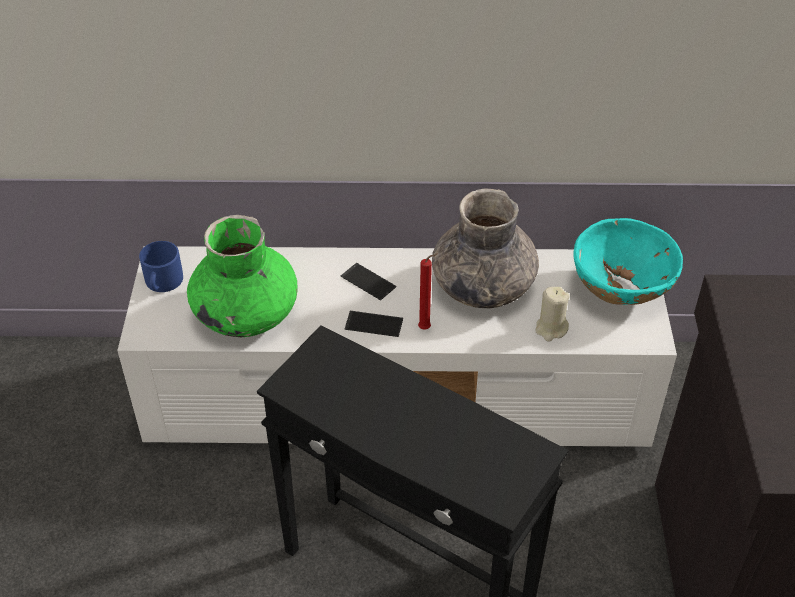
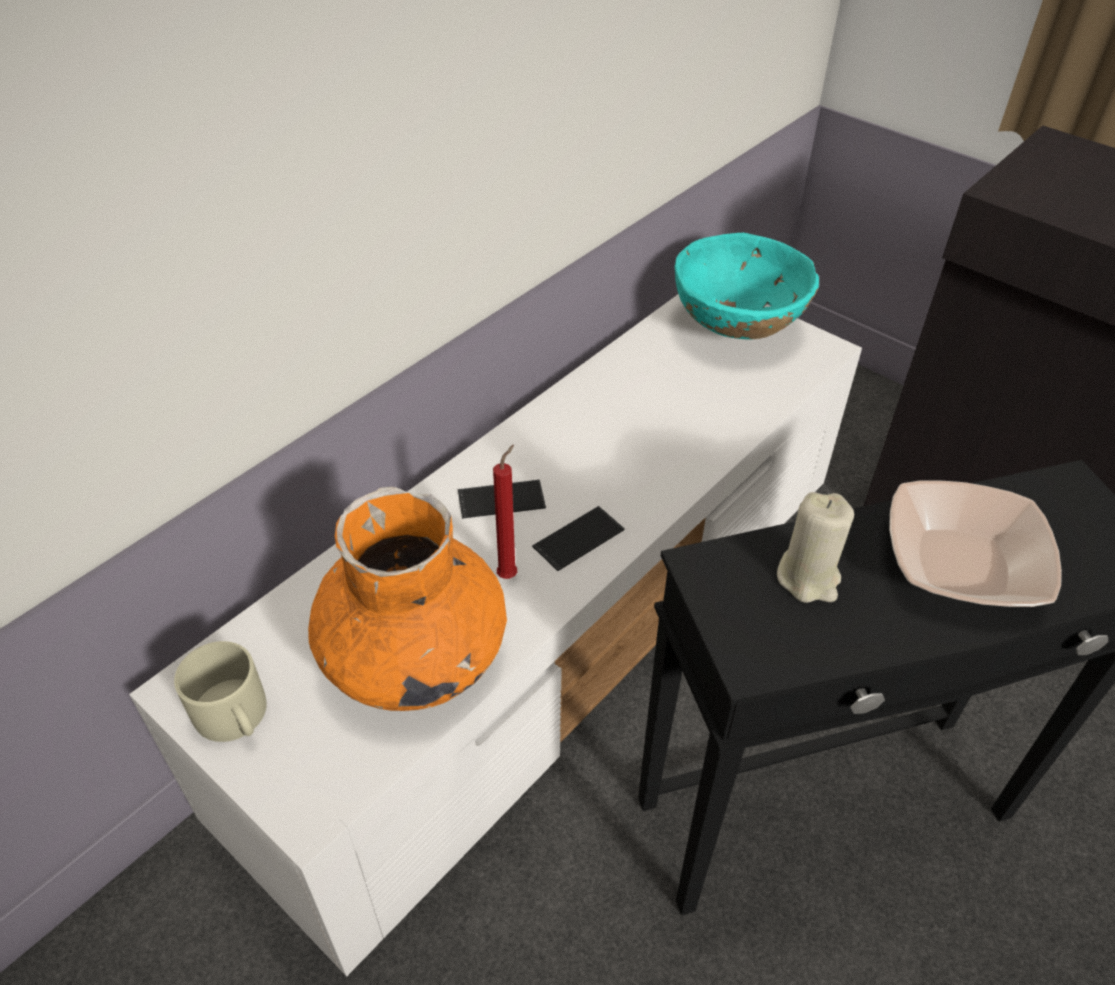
camera: 50 degrees left, 0 degrees up
(162, 282) = (234, 716): blue mug -> beige mug
(245, 313) = (413, 655): green vase -> orange vase
(424, 431) = (962, 564): none -> bowl
(426, 328) = (636, 497): red candle -> red candle (509, 574)
(482, 286) = (619, 413): grey vase -> none
(551, 329) = (740, 404): beige candle -> beige candle (808, 578)

